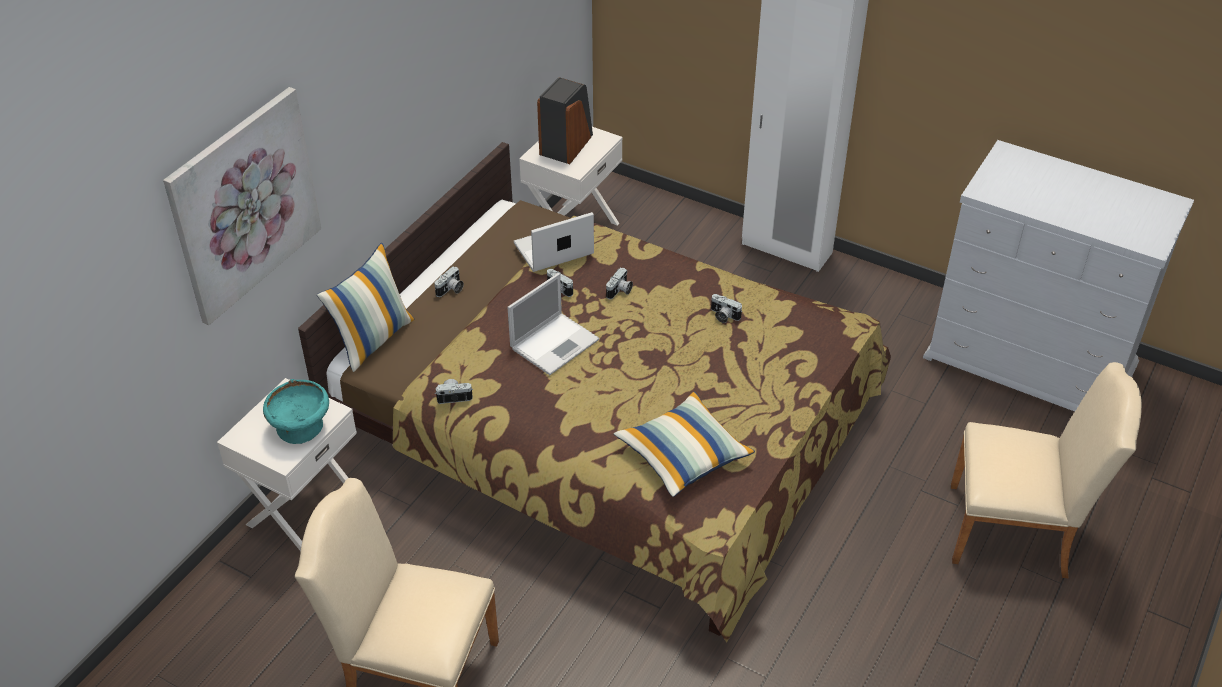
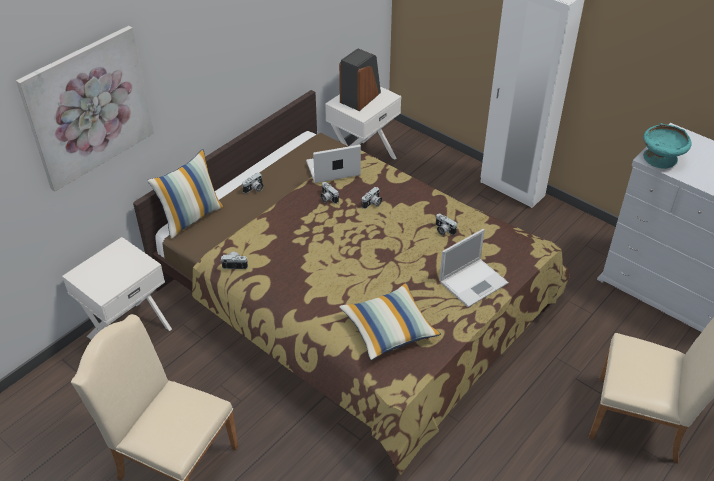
camera: 10 degrees right, 0 degrees up
(301, 427) = (122, 273): turquoise bowl -> turquoise bowl (661, 159)
(555, 343) = (317, 235): laptop -> laptop (474, 282)

